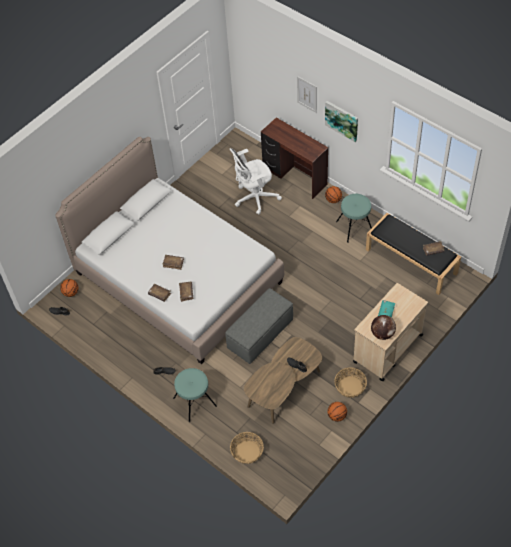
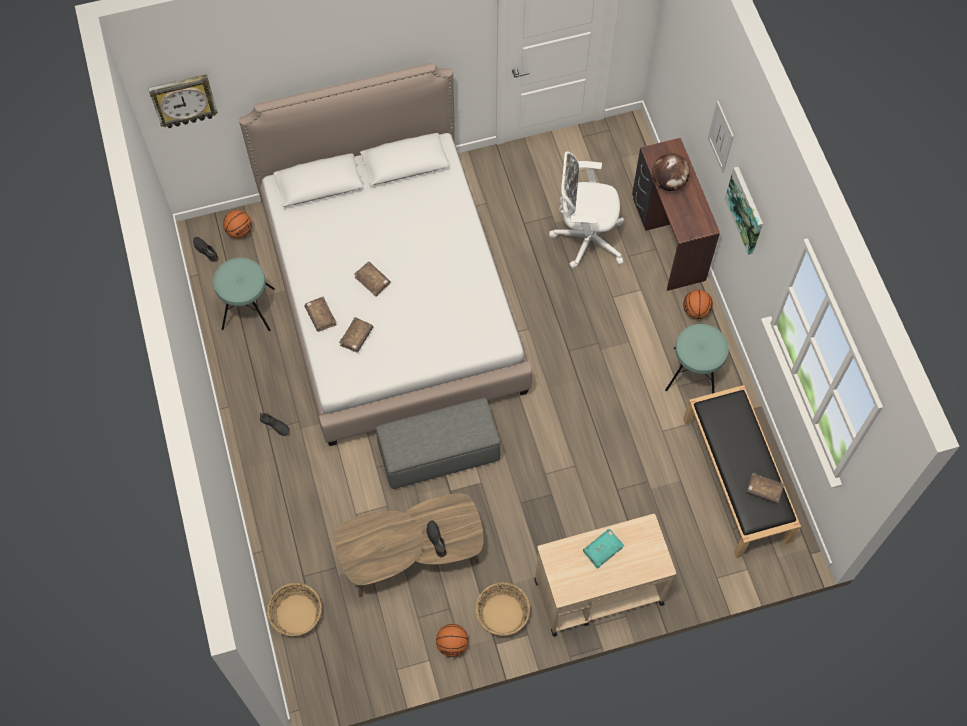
camera: 30 degrees right, 10 degrees up
(24, 216) = (183, 100): none -> wall clock
(195, 402) = (282, 496): turquoise stool -> turquoise stool (248, 309)
(382, 333) = (572, 579): globe -> globe (669, 182)

